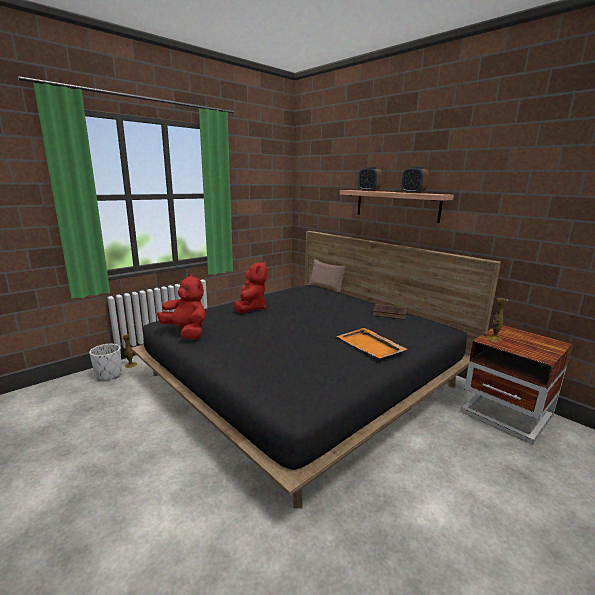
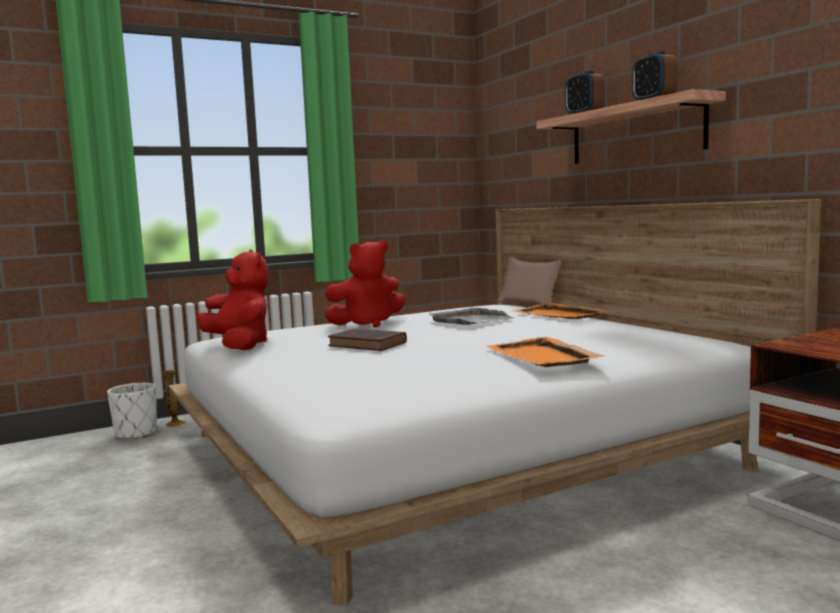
camera: 15 degrees right, 10 degrees down
(251, 308) = (367, 324): red plush toy -> red plush toy turned 45 degrees clockwise
(303, 380) = (451, 450): black bed -> white bed
(308, 306) = (471, 321): none -> grey tray
(351, 300) = (560, 315): none -> orange tray
(390, 314) = (620, 327): brown book -> brown book (369, 344)
(494, 338) = (801, 342): vase -> none

